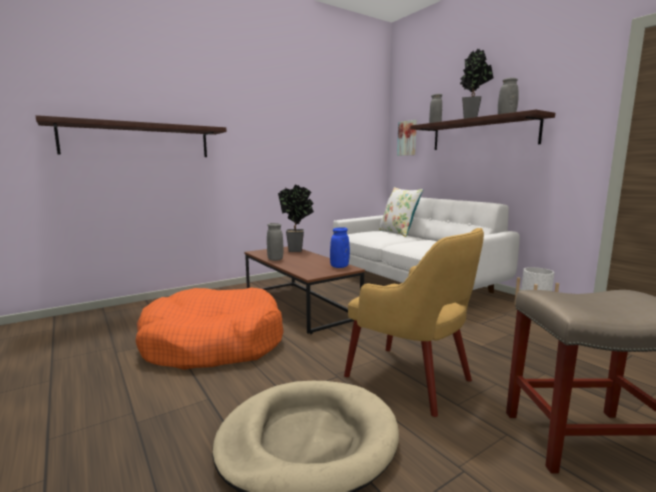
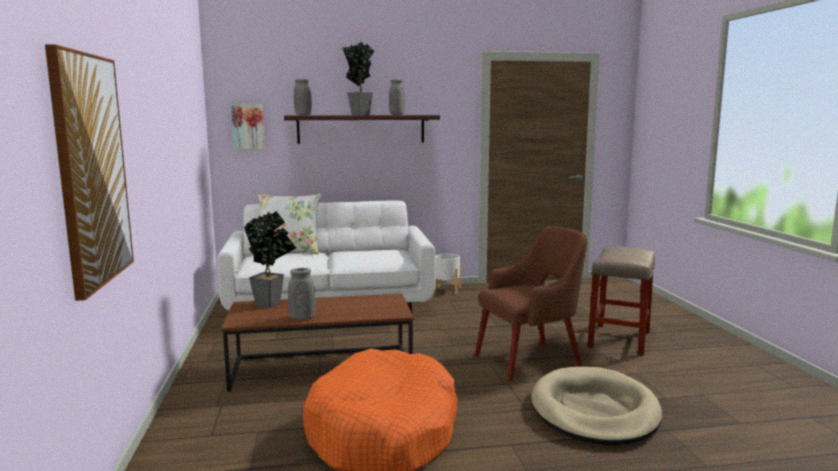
camera: 65 degrees left, 0 degrees up
(137, 141) = (91, 170): shelf -> picture
(339, 267) = (380, 299): blue vase -> none
(411, 379) = (531, 360): yellow armchair -> brown armchair

